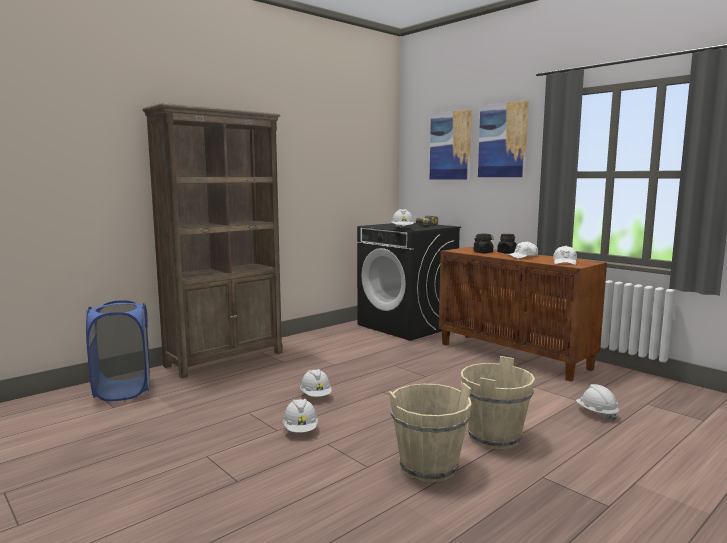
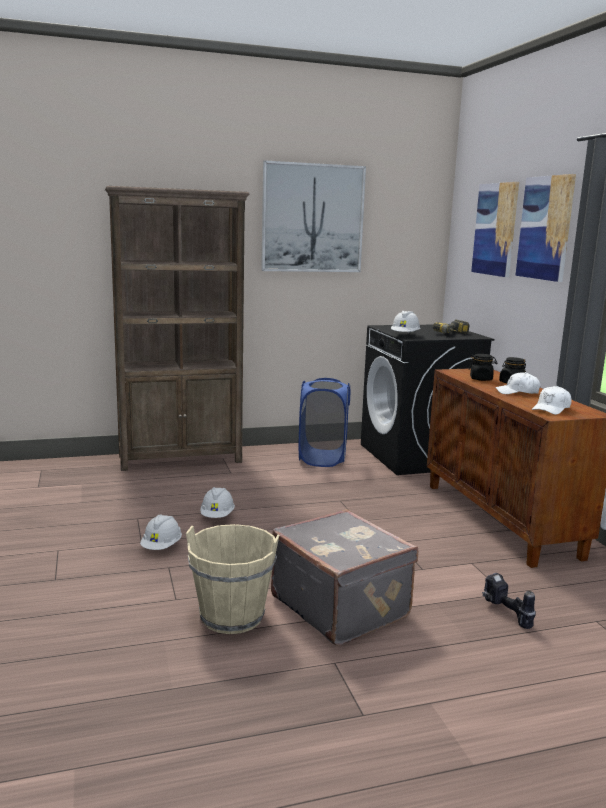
camera: 25 degrees right, 5 degrees up
(123, 390) = (62, 472): blue laundry basket -> blue laundry basket (322, 458)
(310, 140) = (312, 218): none -> picture
(494, 436) = (341, 606): beige bucket -> grey suitcase
(596, 413) = (505, 614): white hard hat -> power drill

